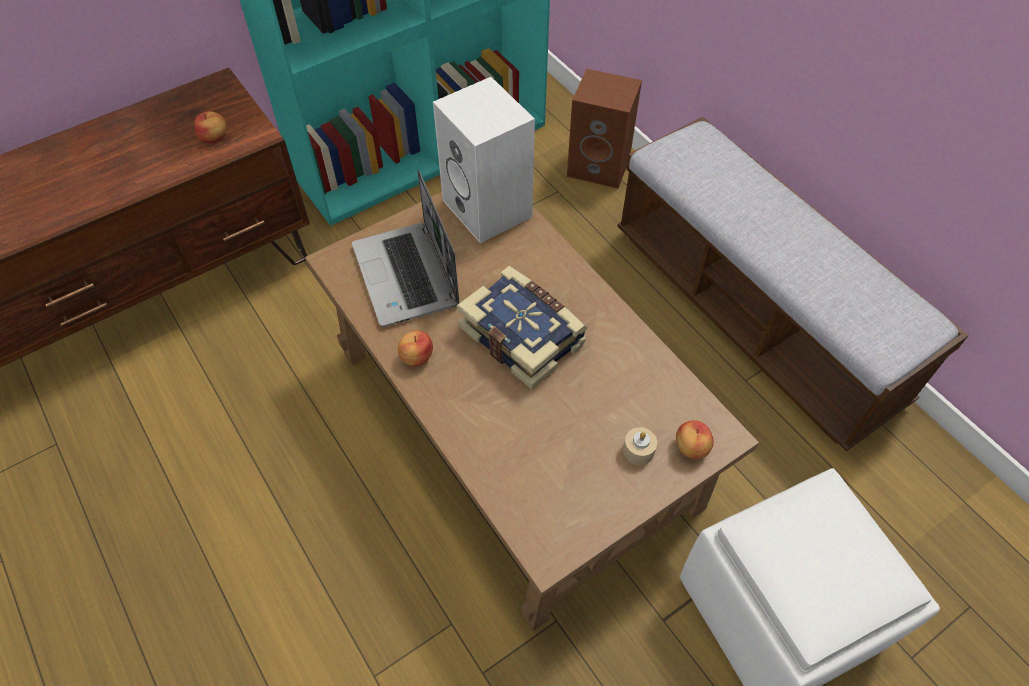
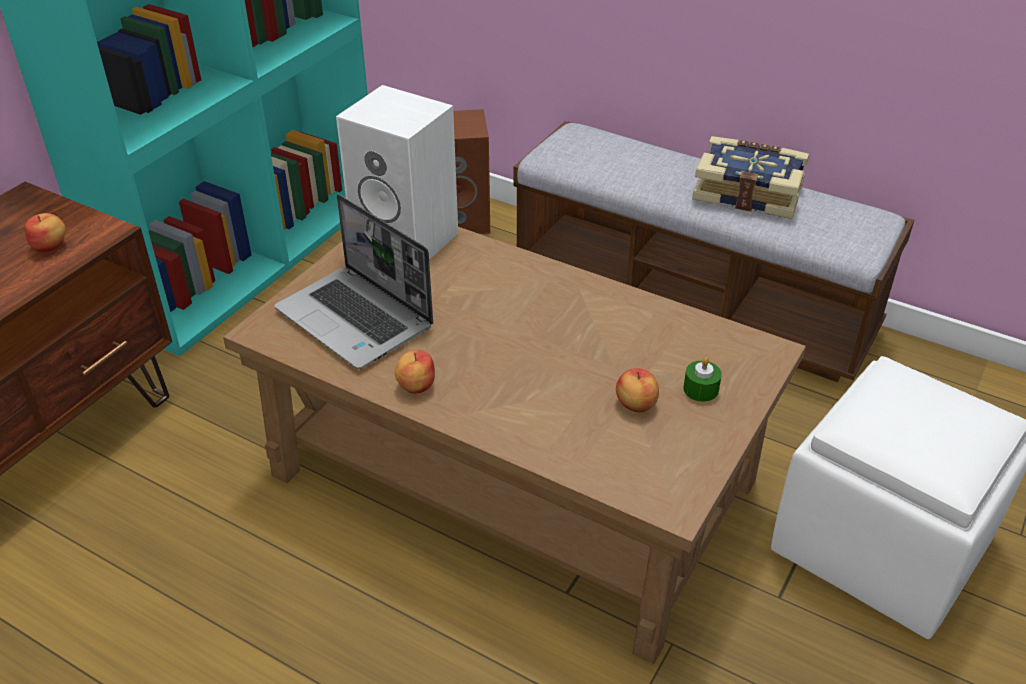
camera: 25 degrees left, 15 degrees down
(523, 335) = (518, 332): book -> book (748, 191)
(638, 451) = (701, 389): beige candle -> green candle
(690, 448) = (748, 370): apple -> apple (635, 405)

